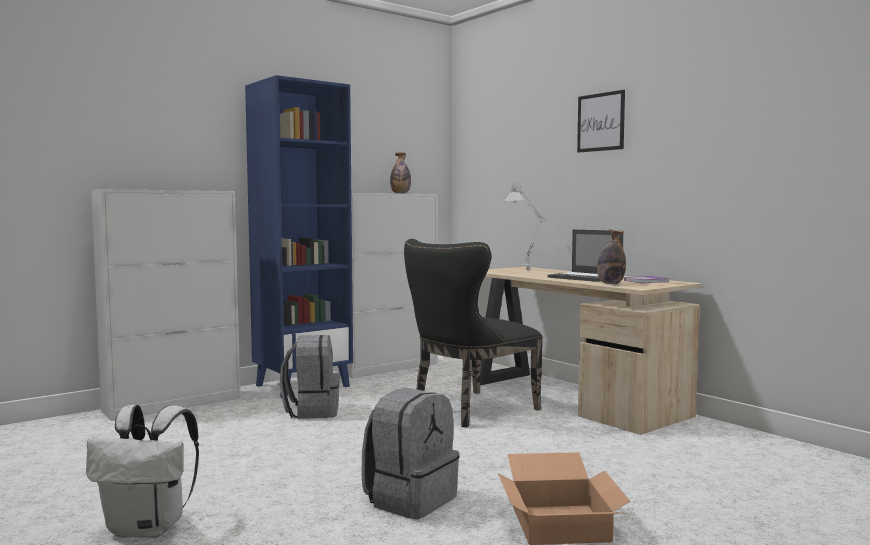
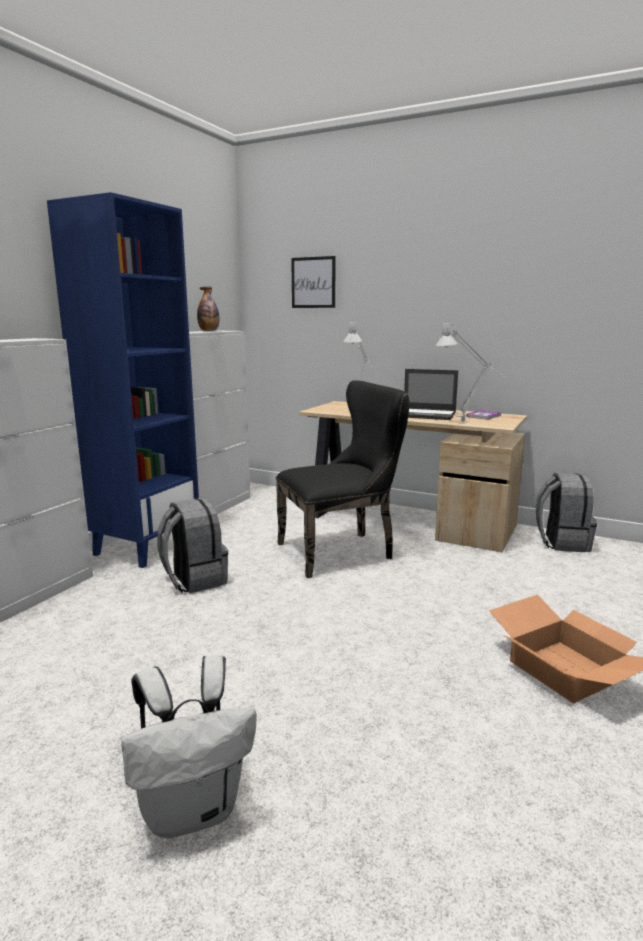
camera: 25 degrees left, 10 degrees up
(410, 499) = (417, 676): grey backpack -> grey backpack (561, 542)
(469, 411) = (342, 551): black chair -> black chair turned 135 degrees counterclockwise
(601, 122) = (423, 264): picture -> picture (313, 282)
(610, 283) = (467, 422): bottle -> grey table lamp

